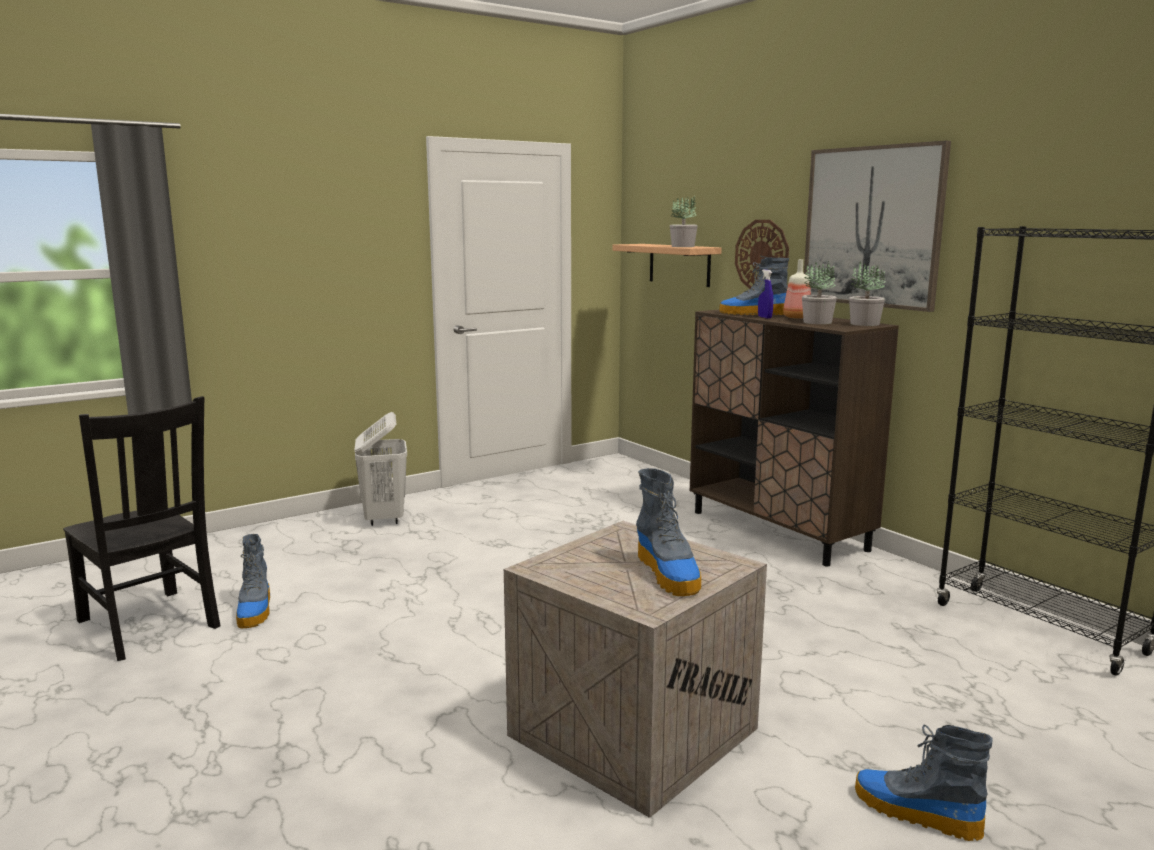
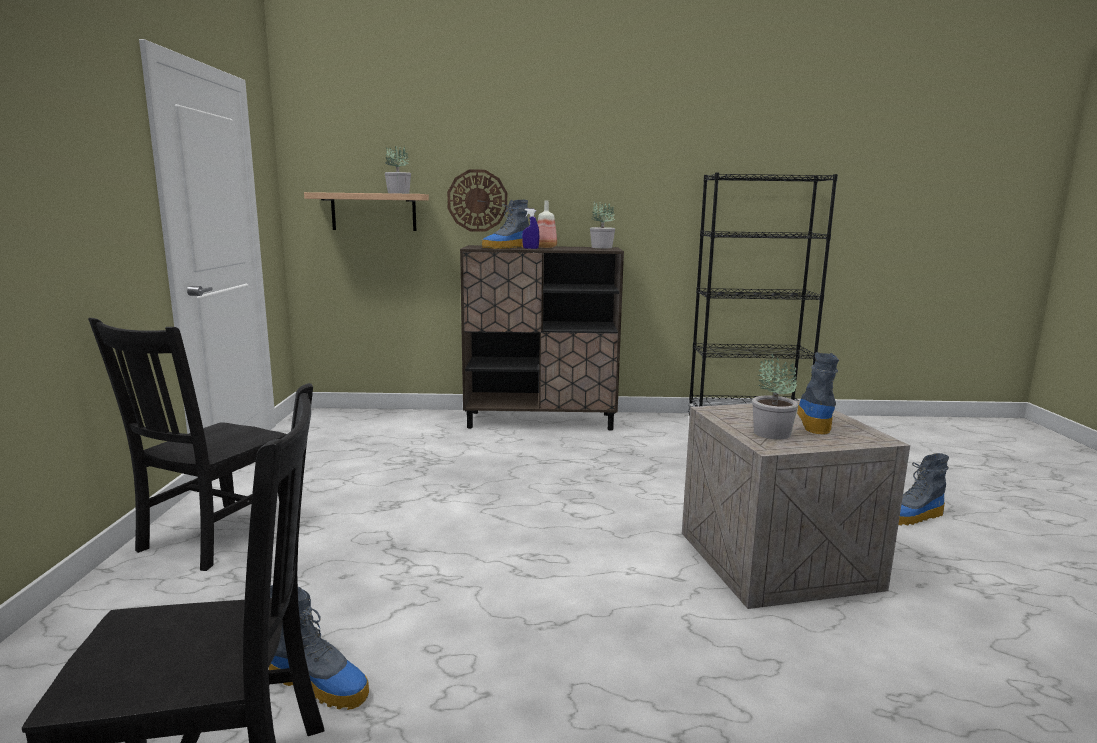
camera: 55 degrees left, 0 degrees up
(384, 519) = (213, 537): white laundry basket -> black chair
(668, 574) = (814, 421): boot -> boot turned 90 degrees counterclockwise
(817, 322) = (575, 248): potted plant -> potted plant (771, 433)
(872, 226) = (586, 175): picture -> none

